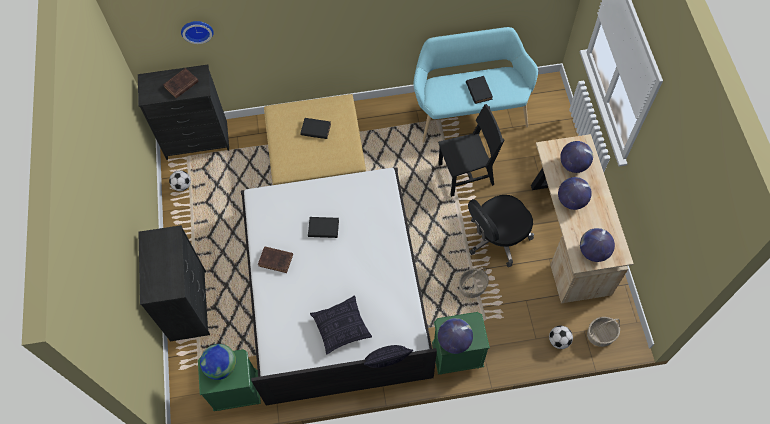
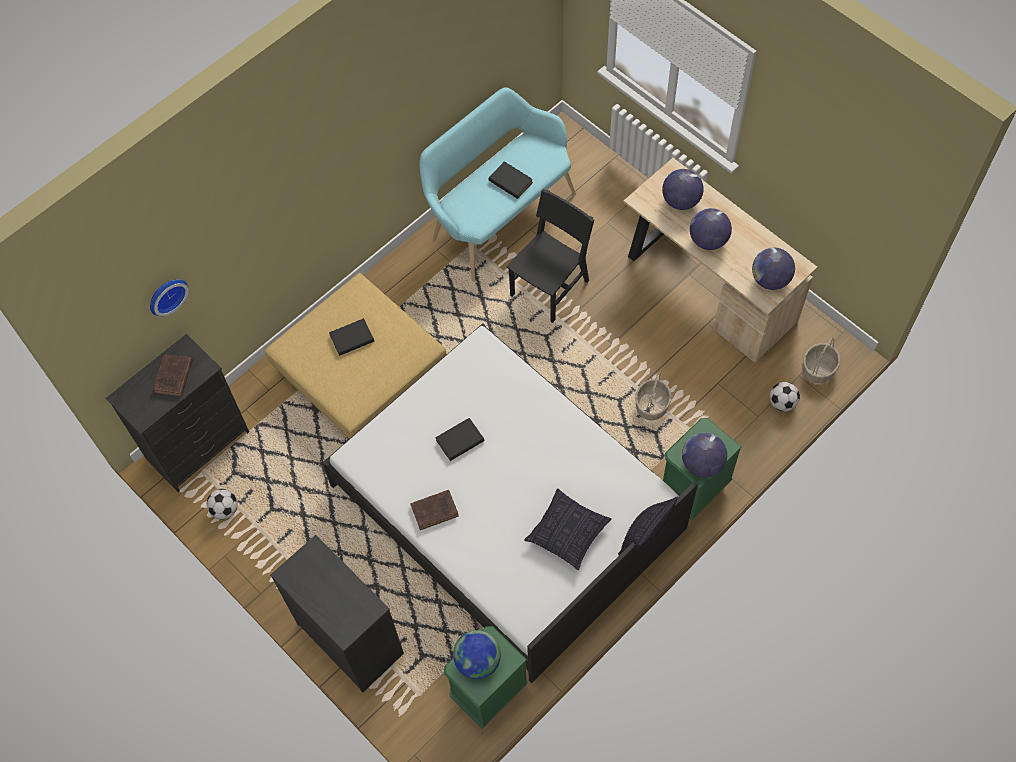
camera: 35 degrees left, 0 degrees up
(497, 238) = (637, 337): black office chair -> none

